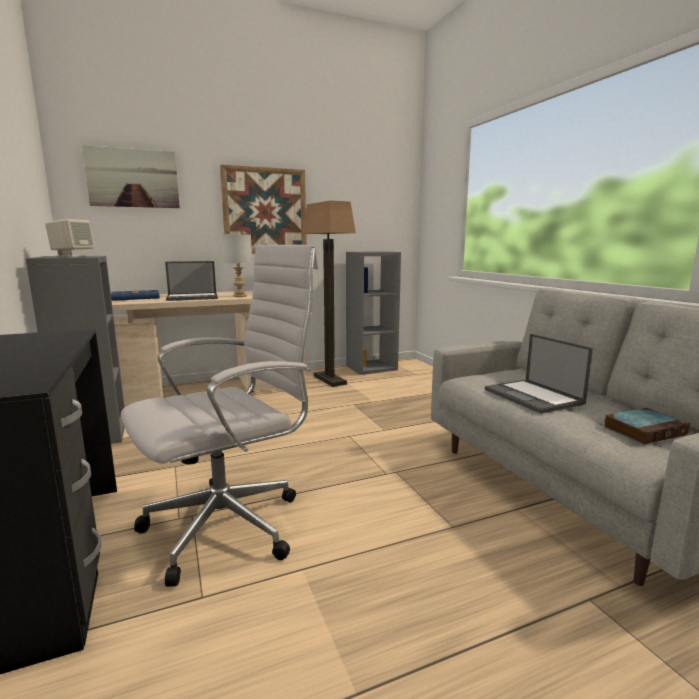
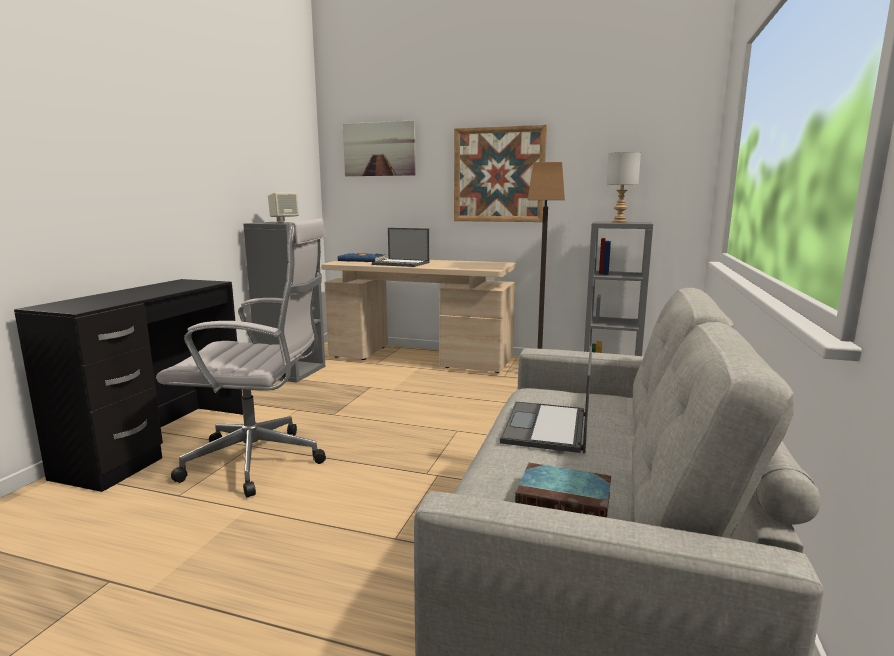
camera: 40 degrees right, 0 degrees up
(240, 296) = (441, 266): grey table lamp -> grey table lamp (620, 222)

